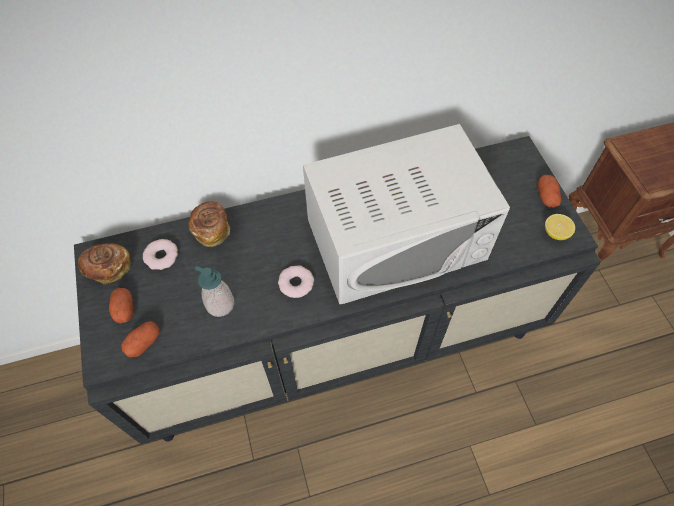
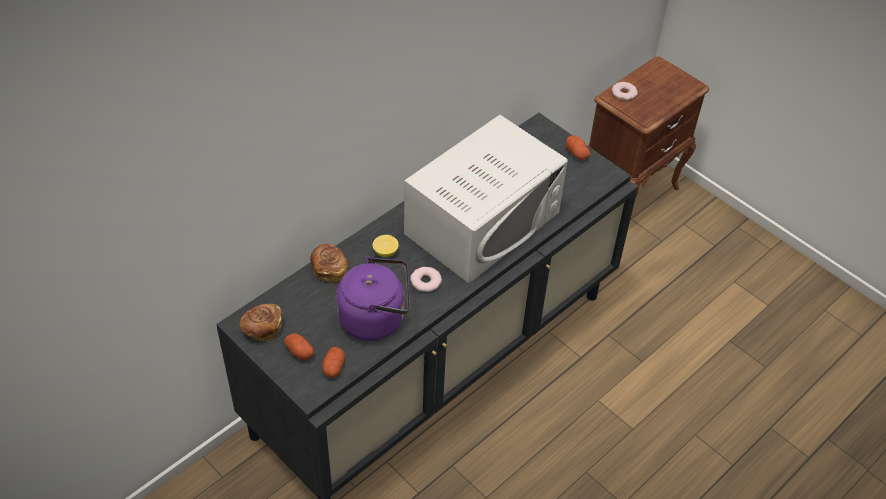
camera: 30 degrees left, 10 degrees down
(161, 256) = (302, 304): donut -> donut (624, 93)
(220, 304) = (376, 318): soap dispenser -> purple kettle
(555, 233) = (597, 177): lemon -> lemon (385, 252)

